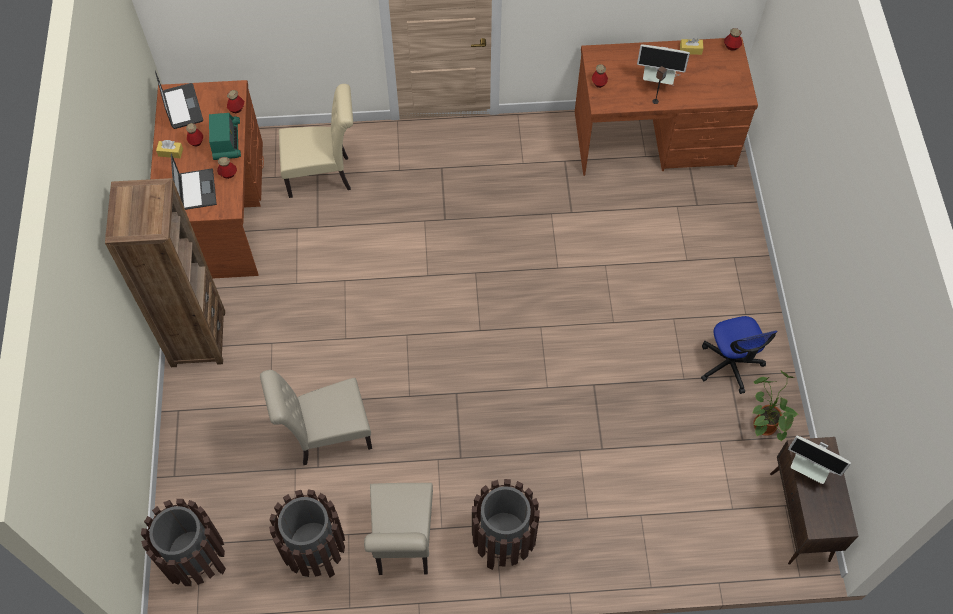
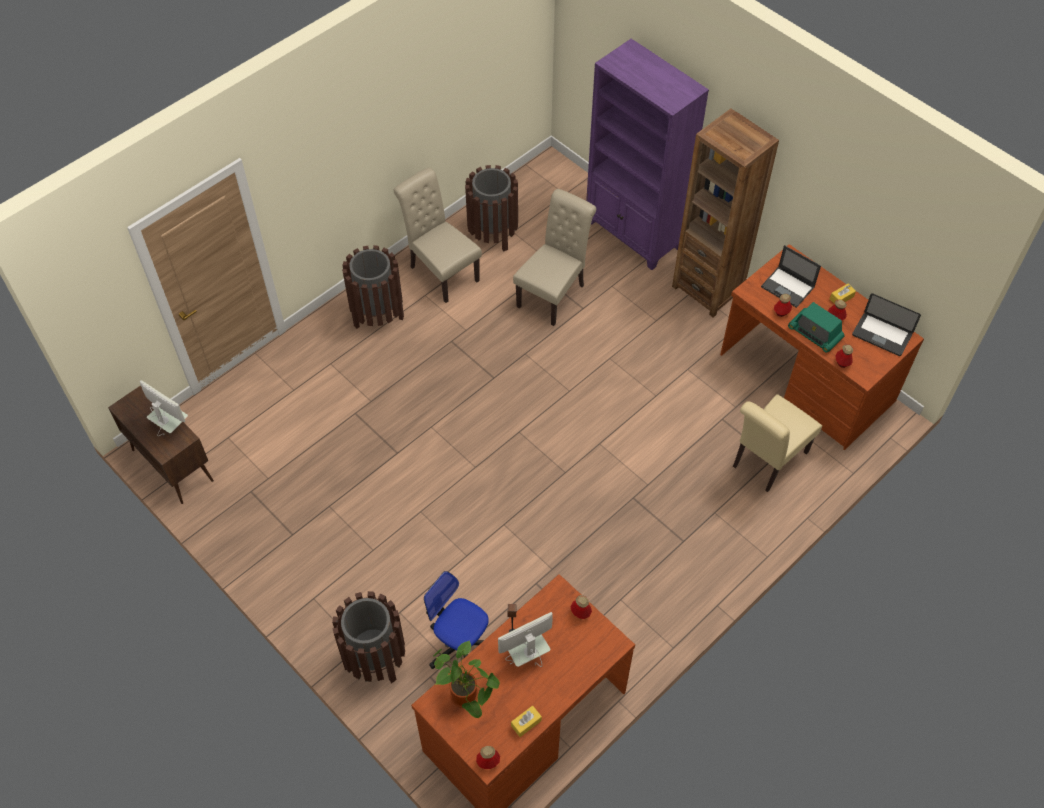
camera: 140 degrees right, 5 degrees down
(193, 442) = (634, 235): none -> purple bookcase
(196, 559) = (558, 186): brown trash can -> brown trash can (375, 658)
(730, 364) = (298, 544): office chair -> office chair (460, 645)
(762, 423) = (242, 515): potted plant -> potted plant (467, 696)
(808, 470) = (170, 427): monitor -> monitor turned 45 degrees clockwise

